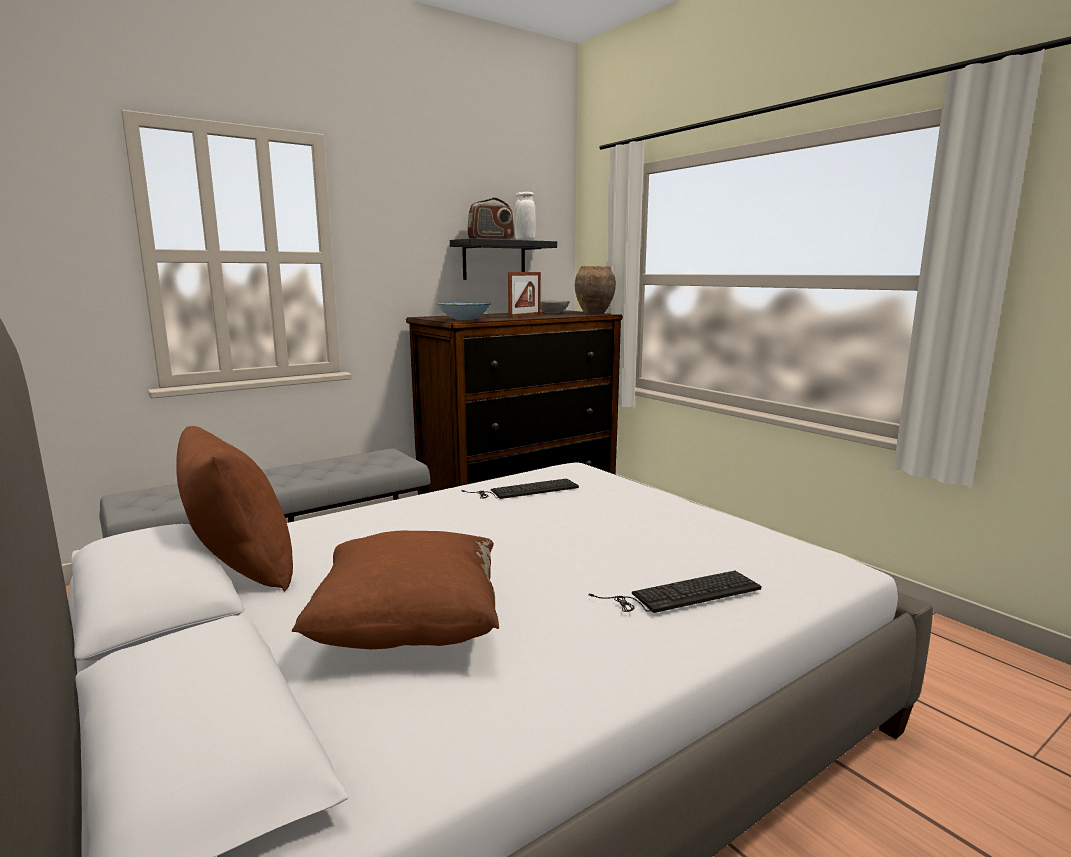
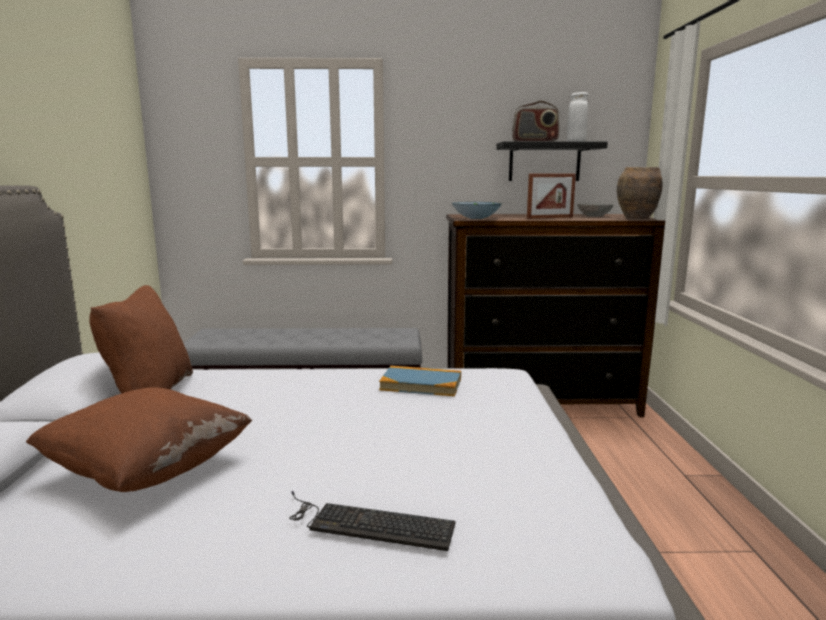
camera: 35 degrees right, 0 degrees up
(524, 490) = (421, 384): keyboard -> book

